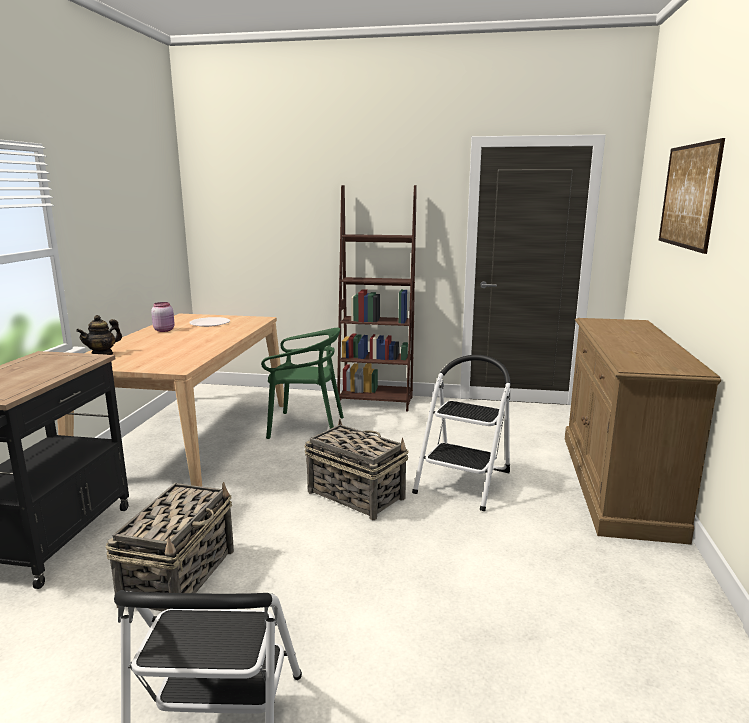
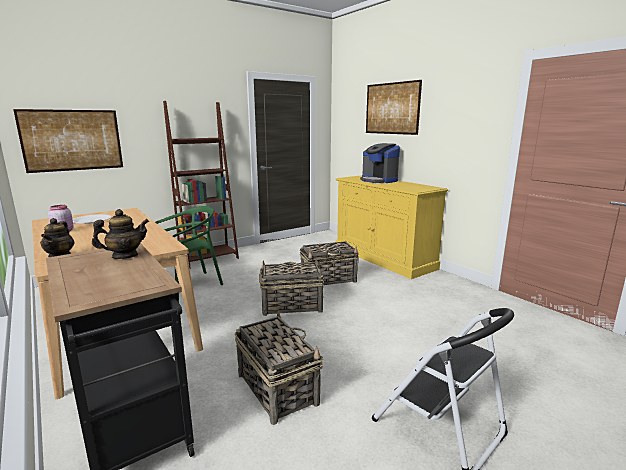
camera: 45 degrees left, 0 degrees up
(67, 365) = (125, 256): none -> teapot
(244, 231) = (72, 140): none -> picture
(464, 481) = (329, 279): step ladder -> basket
(616, 483) = (383, 258): brown cabinet -> yellow cabinet
(633, 335) = (379, 180): none -> coffee machine

